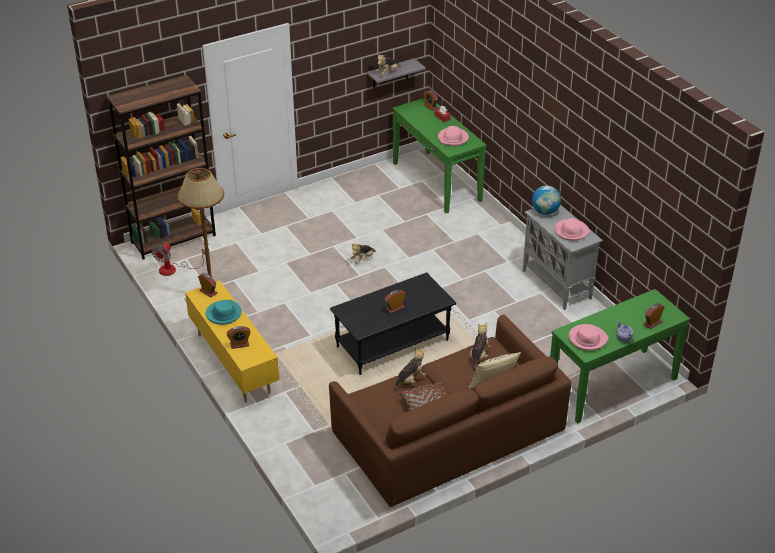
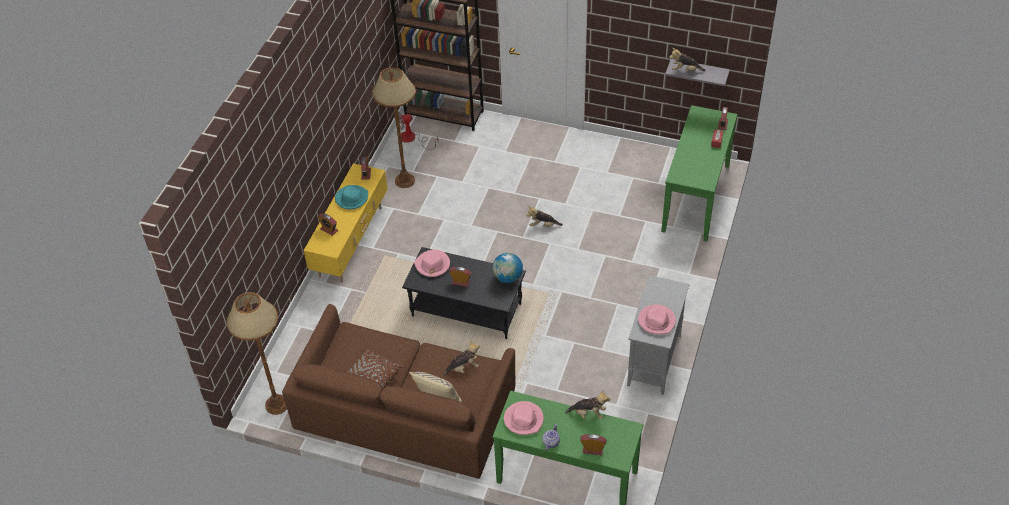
camera: 50 degrees right, 10 degrees up
(350, 504) = (276, 404): none -> brown floor lamp
(410, 380) = (395, 346): plush toy -> plush toy (588, 413)
(453, 138) = (695, 167): pink hat -> pink hat (432, 265)
(545, 211) = (664, 287): globe -> globe (507, 277)

